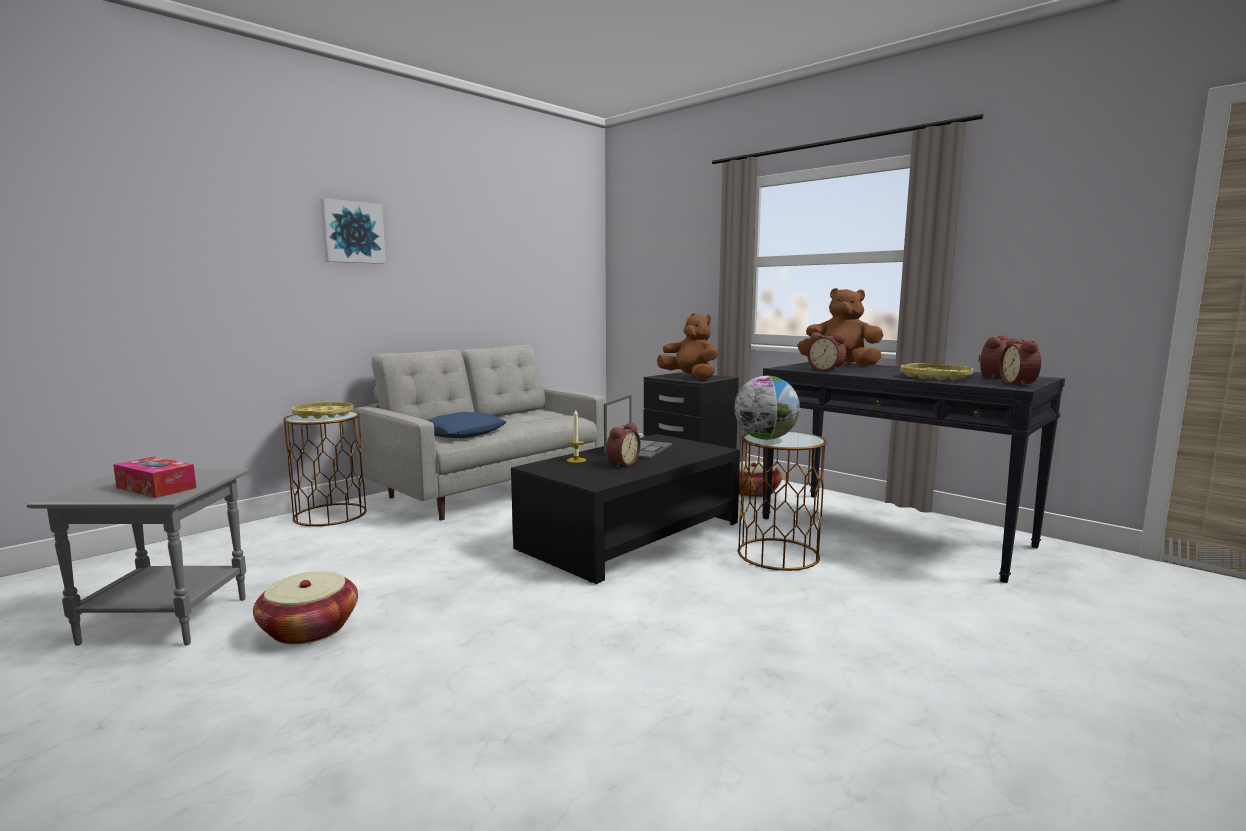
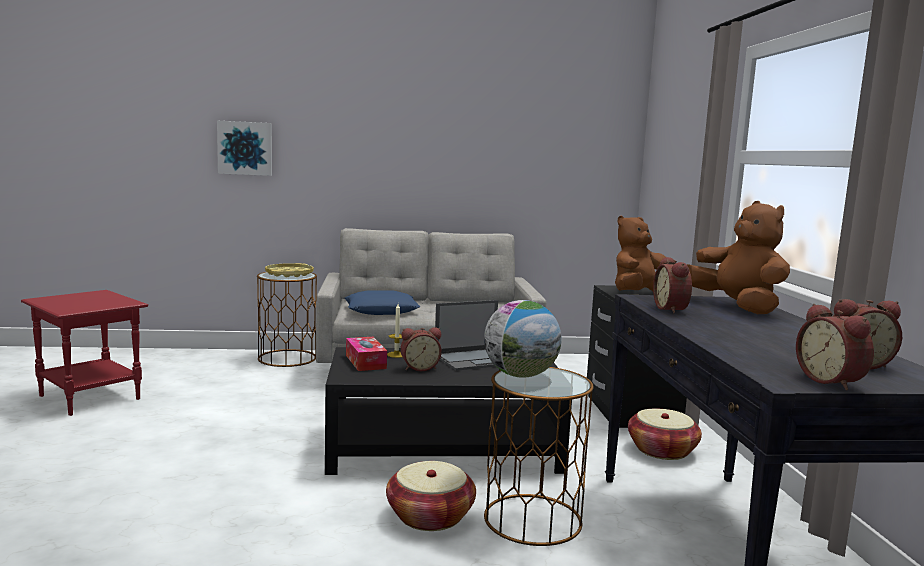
camera: 40 degrees right, 0 degrees up
(156, 488) = (78, 304): tissue box -> tissue box (365, 362)
(168, 620) = (90, 398): grey side table -> red side table
(309, 629) = (126, 430): basket -> basket (430, 516)
(352, 232) = (343, 121): picture -> picture (245, 148)
(690, 377) = (637, 294): brown plush toy -> brown plush toy turned 120 degrees counterclockwise
(935, 377) = (758, 345): yellow tray -> none
(1020, 383) = (832, 381): alarm clock -> alarm clock turned 60 degrees counterclockwise

